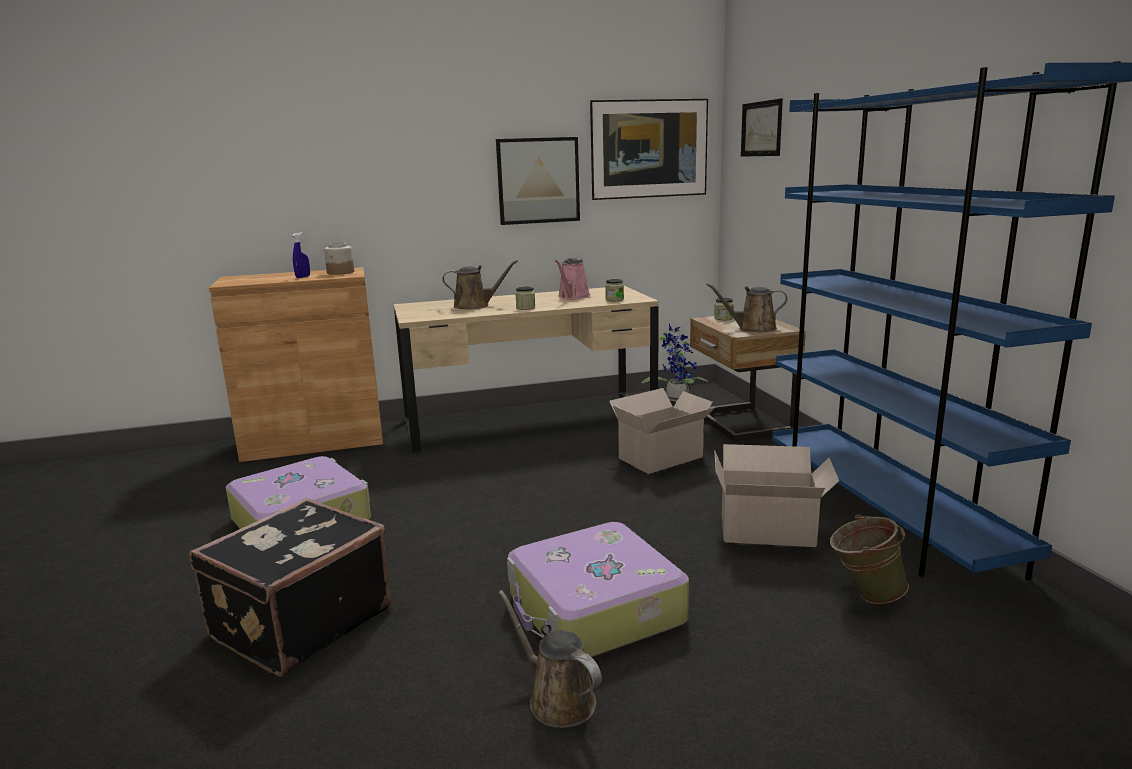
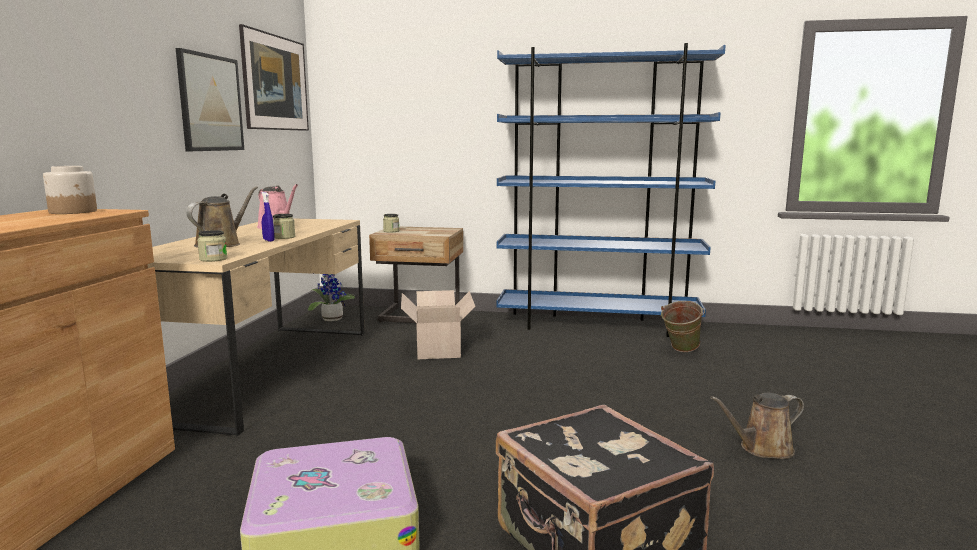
camera: 65 degrees left, 5 degrees down
(303, 277) = (46, 219): blue spray bottle -> blue spray bottle (268, 240)
(594, 610) = (655, 416): suitcase -> none
(614, 299) = (324, 223): jar -> jar (213, 259)
(753, 329) = (435, 232): brown watering can -> none
(761, 129) = (378, 74): picture -> none
(770, 530) = (588, 349): cardboard box -> none

